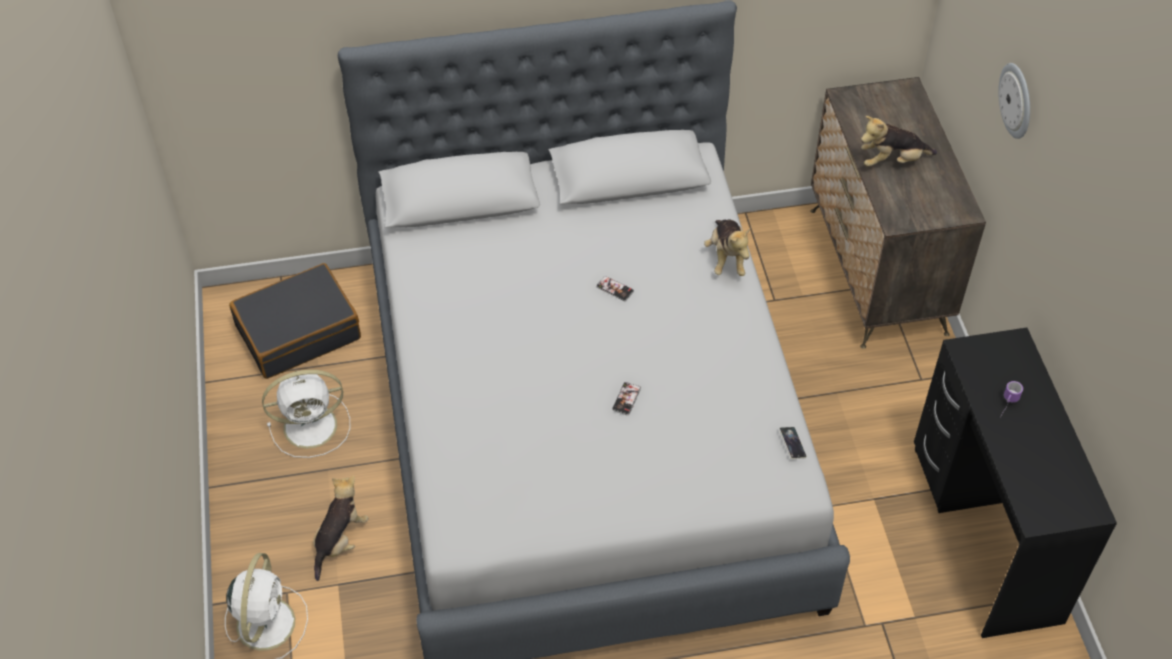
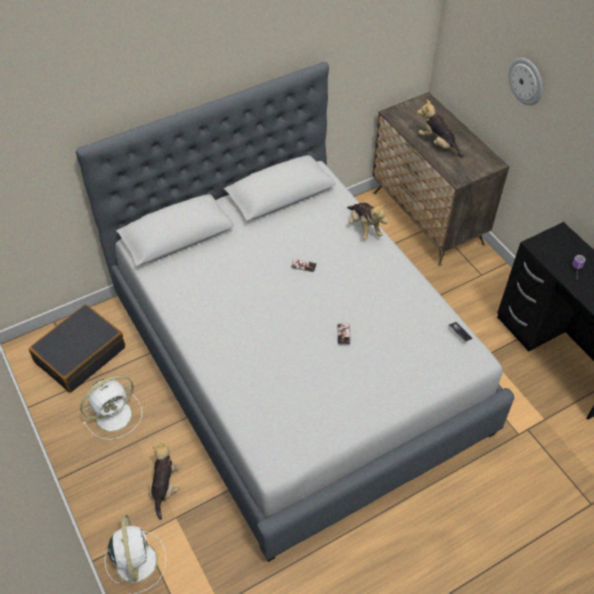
camera: 20 degrees left, 0 degrees up
(892, 161) = (438, 144): plush toy -> plush toy turned 75 degrees clockwise

